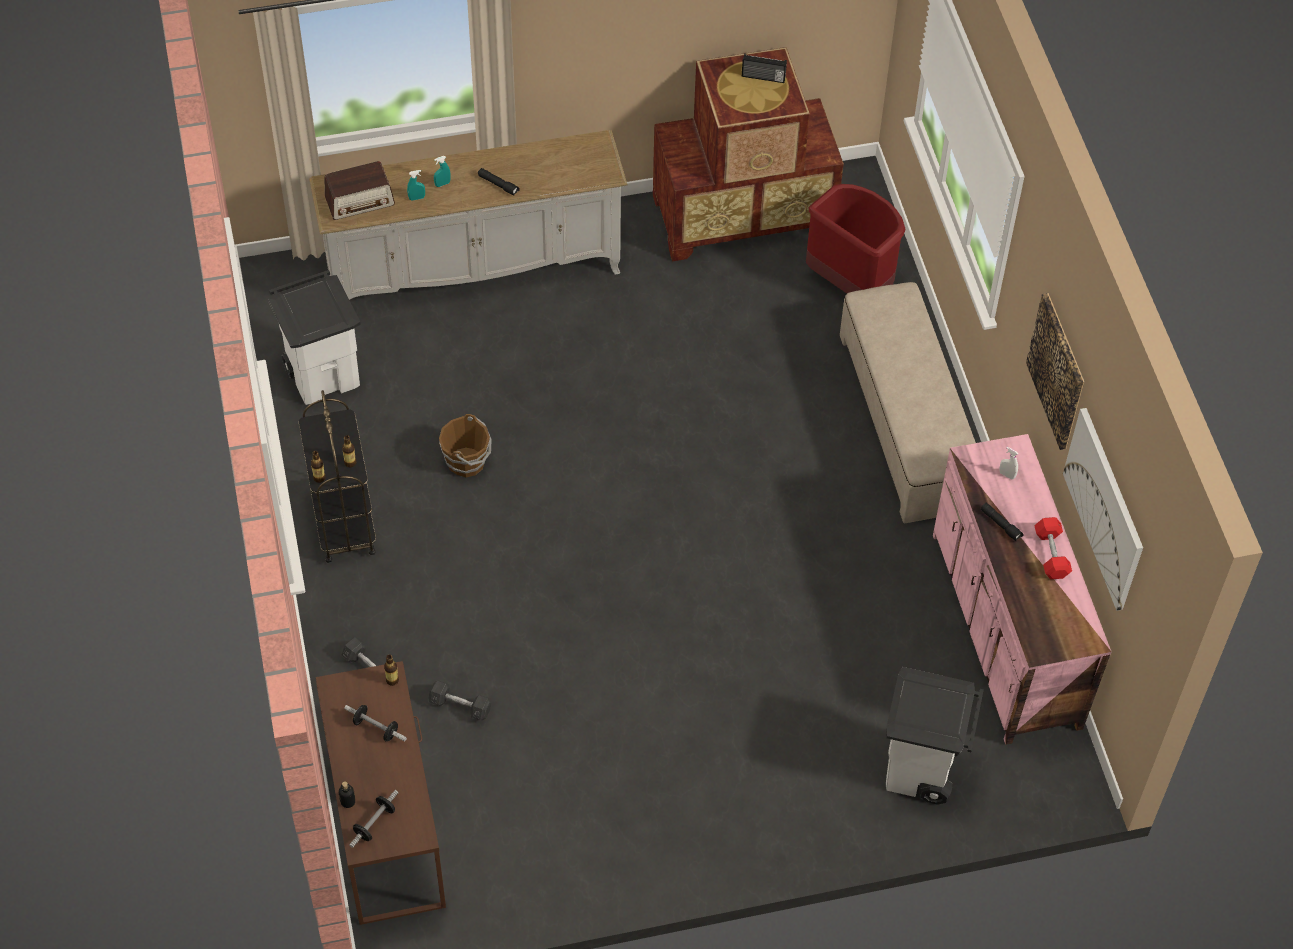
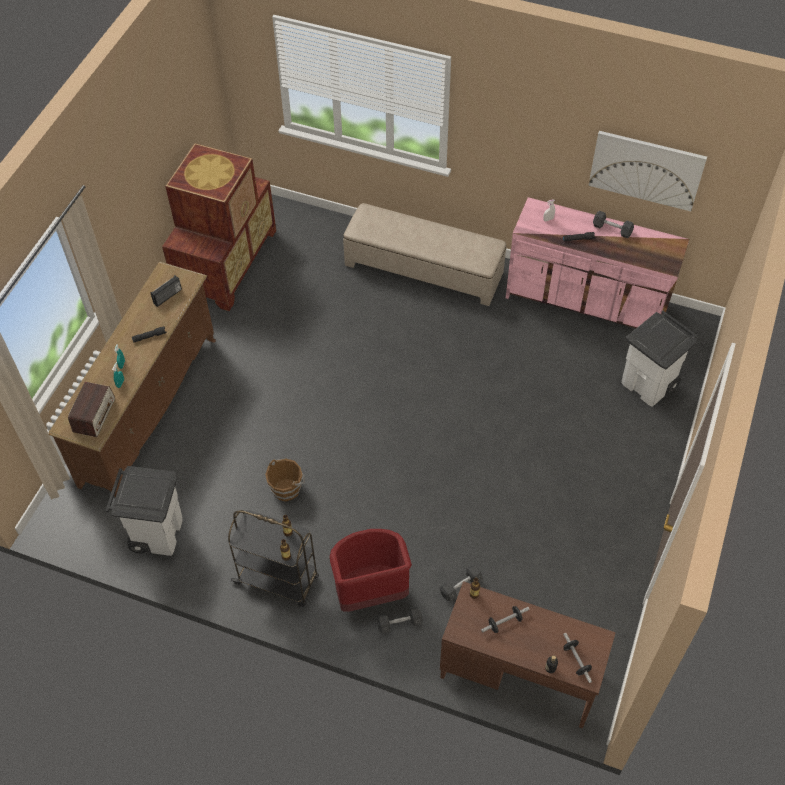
camera: 55 degrees left, 0 degrees up
(474, 273) = (151, 411): grey cabinet -> brown cabinet
(763, 77) = (207, 163): radio -> radio (168, 297)
(850, 283) = (314, 242): red trash can -> red trash can (370, 593)
(1051, 554) = (612, 229): red dumbbell -> grey dumbbell
(1057, 371) = (550, 137): picture -> none

